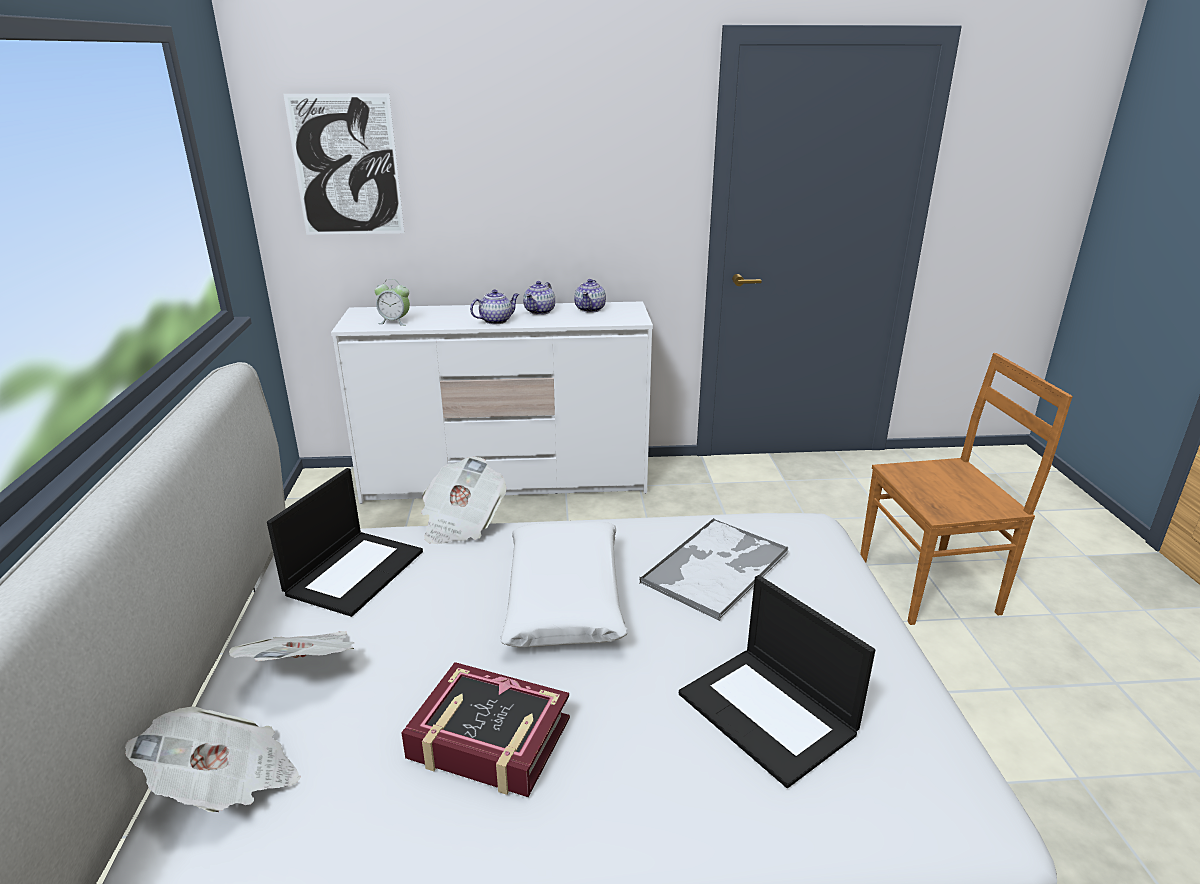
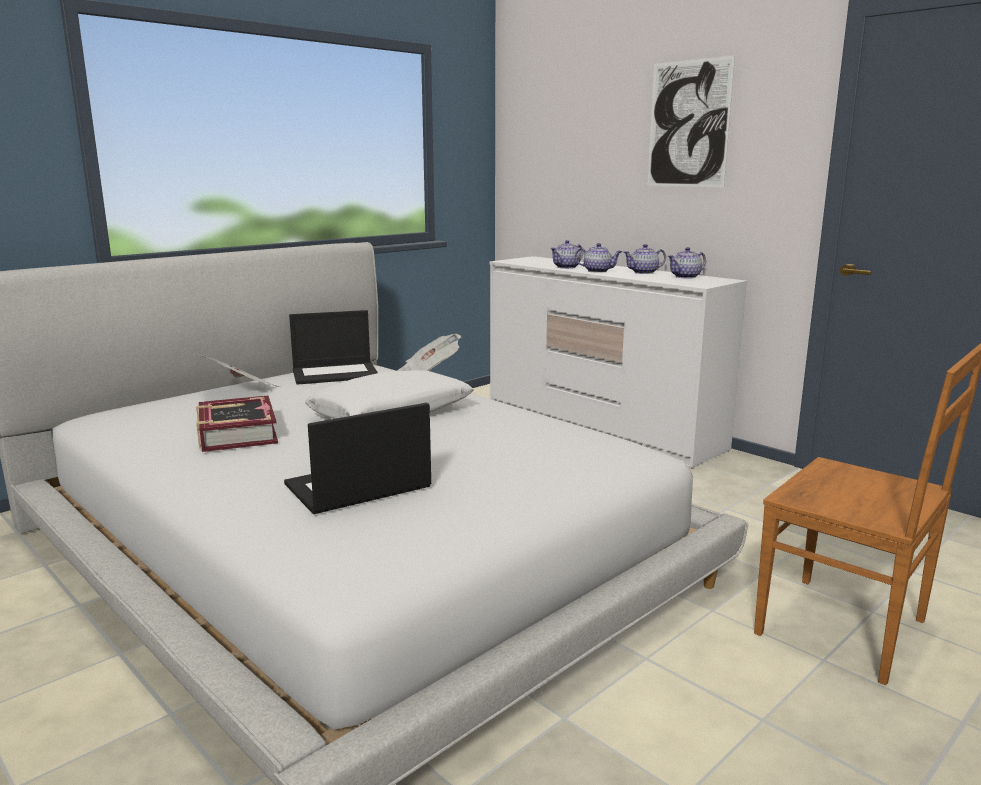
camera: 50 degrees right, 10 degrees down
(227, 784) = (149, 404): newspaper -> none
(346, 166) = (547, 146): picture -> picture (688, 124)
(395, 322) = (535, 263): alarm clock -> none
(448, 321) = (567, 267): none -> teapot
(716, 567) = (504, 437): tray -> none
(769, 714) = (357, 487): laptop -> laptop turned 45 degrees clockwise

